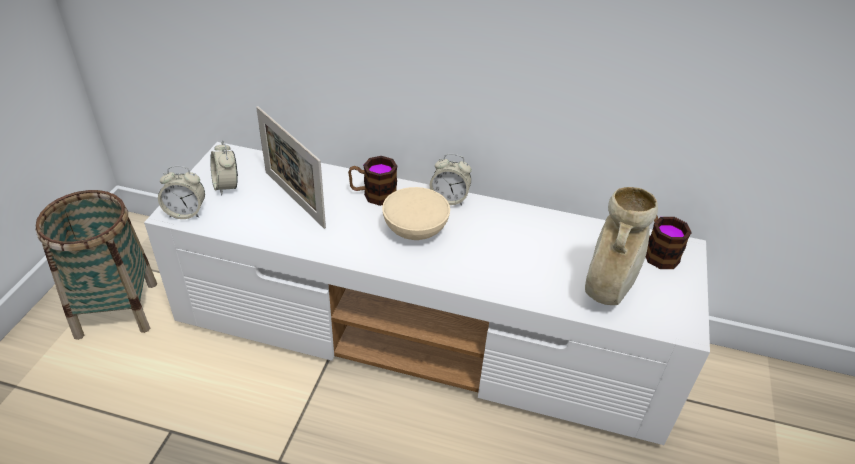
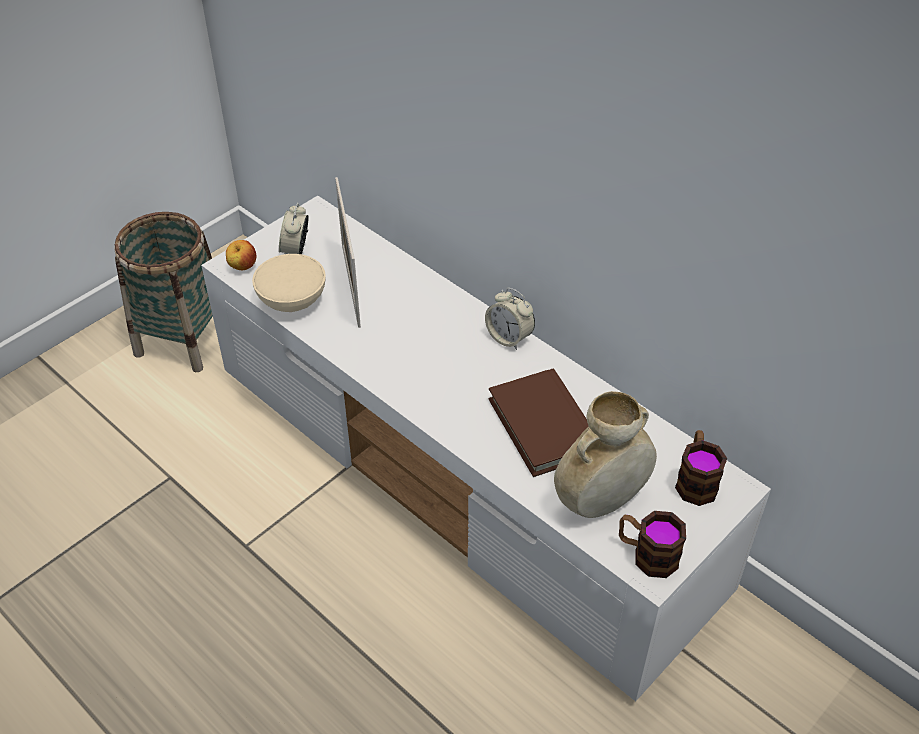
camera: 30 degrees right, 5 degrees up
(186, 212) = (242, 267): alarm clock -> apple
(373, 194) = (432, 306): mug -> mug (647, 554)
(415, 229) = (448, 360): beige bowl -> beige bowl (293, 300)
(525, 252) = (544, 426): none -> brown book

